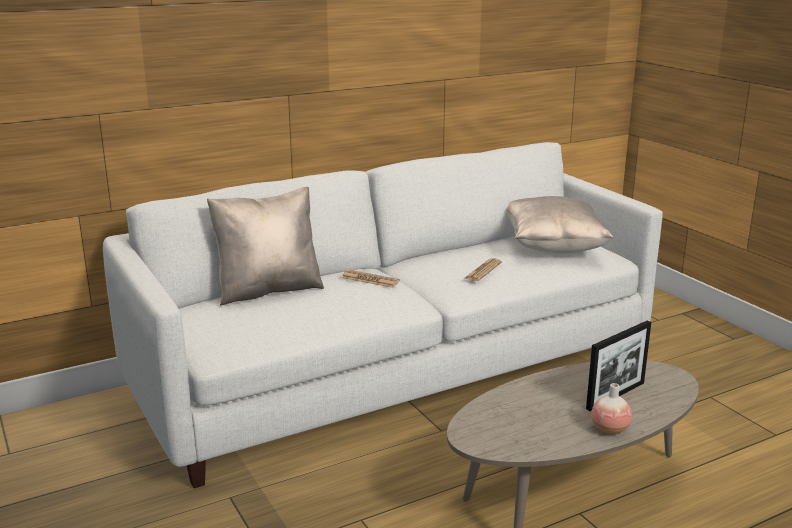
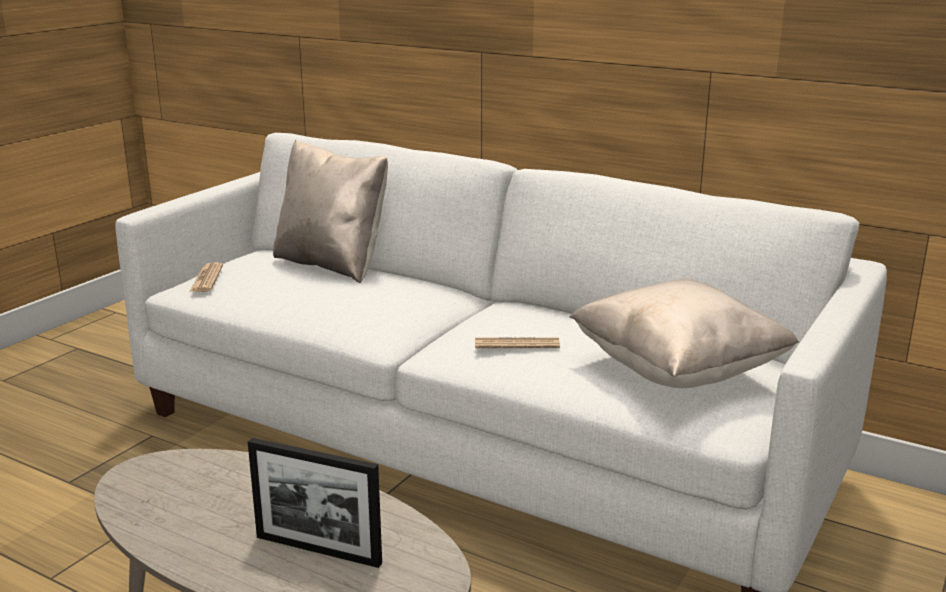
camera: 60 degrees right, 0 degrees up
(370, 279) = (403, 294): newspaper -> newspaper (206, 279)
(609, 429) = (213, 563): vase -> none

